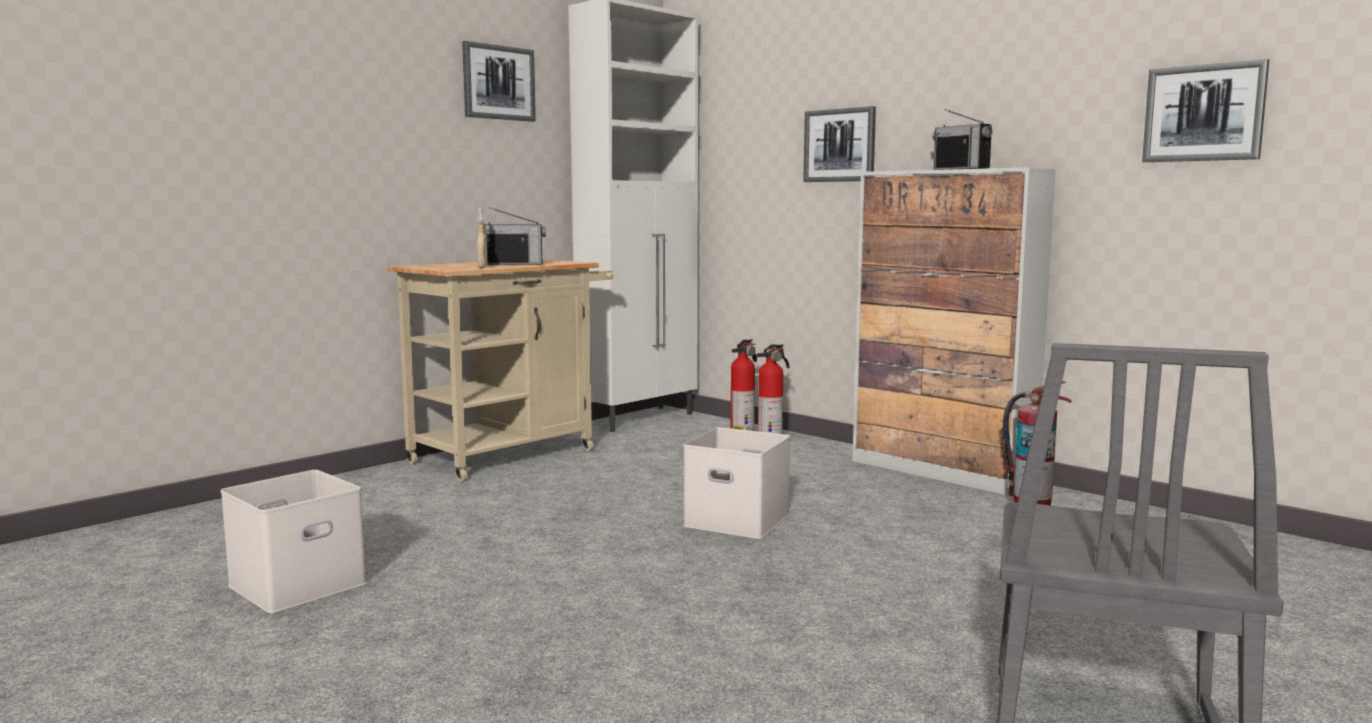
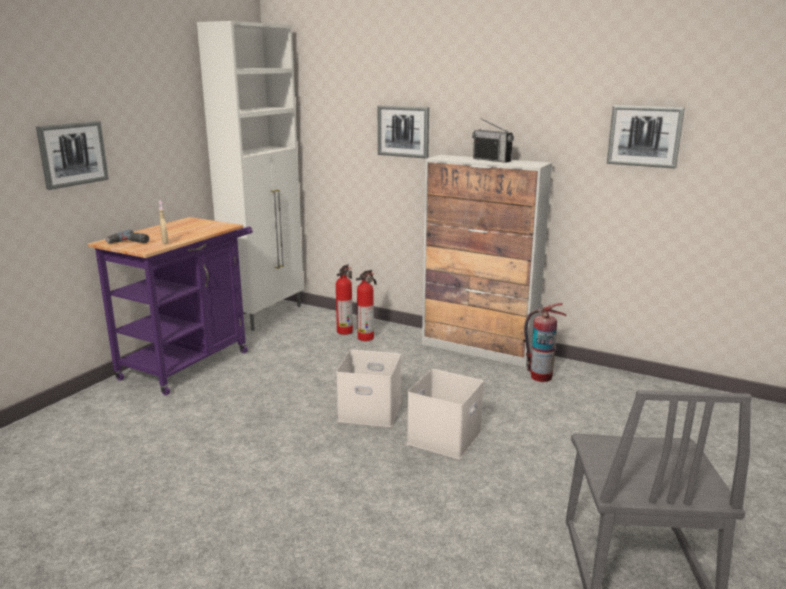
camera: 15 degrees left, 10 degrees up
(299, 583) = (92, 517): white storage box -> white storage box (443, 436)
(437, 266) = (129, 242): none -> power drill
(498, 83) = (151, 89): picture -> picture (72, 154)
(512, 454) = (190, 362): beige cart -> purple cart
(513, 264) = (184, 233): radio -> none

